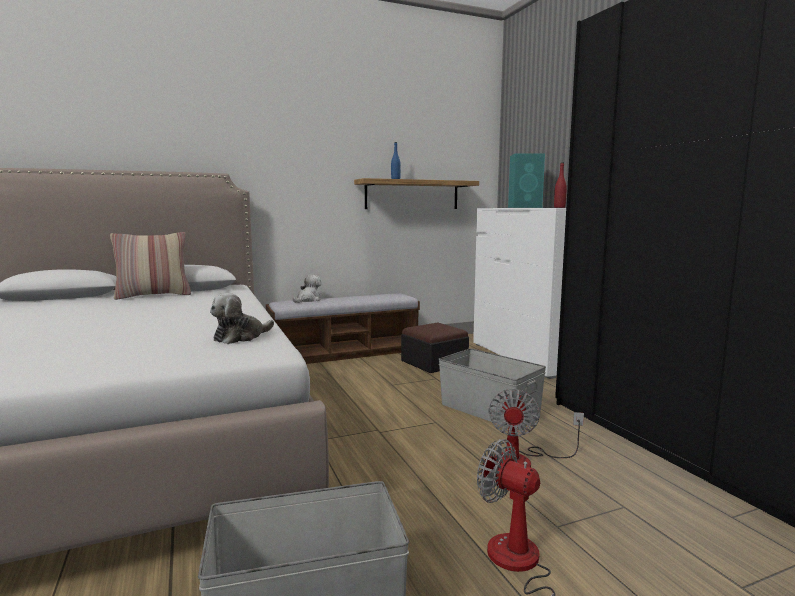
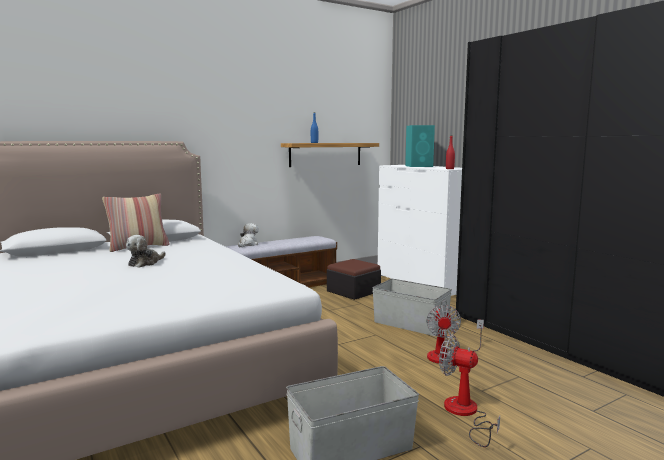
camera: 10 degrees left, 0 degrees up
(241, 337) = (257, 278): plush toy -> plush toy (145, 263)

